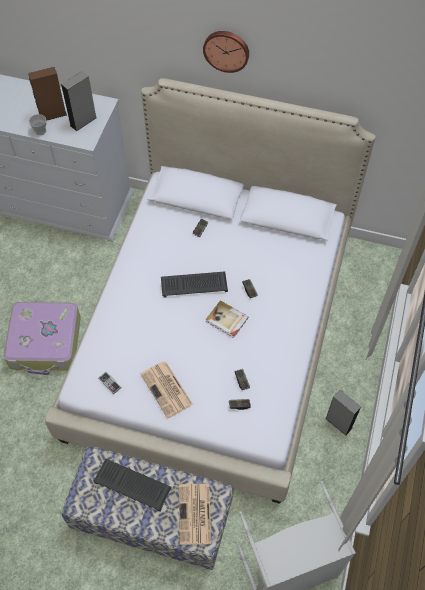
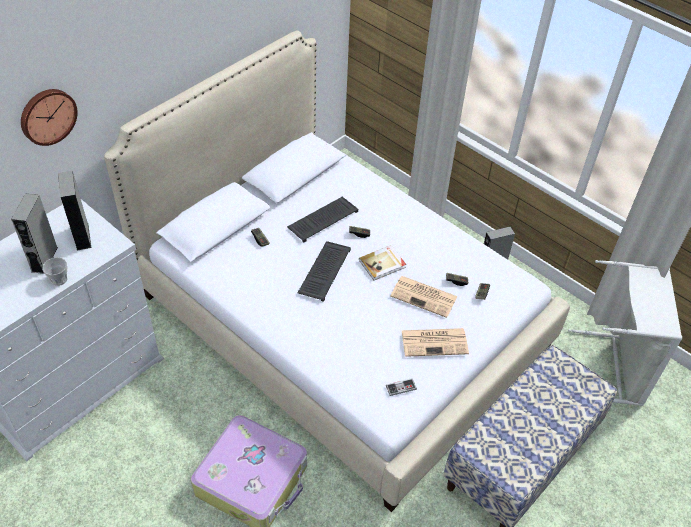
camera: 65 degrees left, 10 degrees down
(53, 115) = (44, 259): brown speaker -> grey speaker
(133, 484) = (516, 423): keyboard -> keyboard (323, 219)
(195, 515) = (570, 384): newspaper -> newspaper (425, 296)
(226, 50) = (169, 45): wall clock -> wall clock (47, 116)

